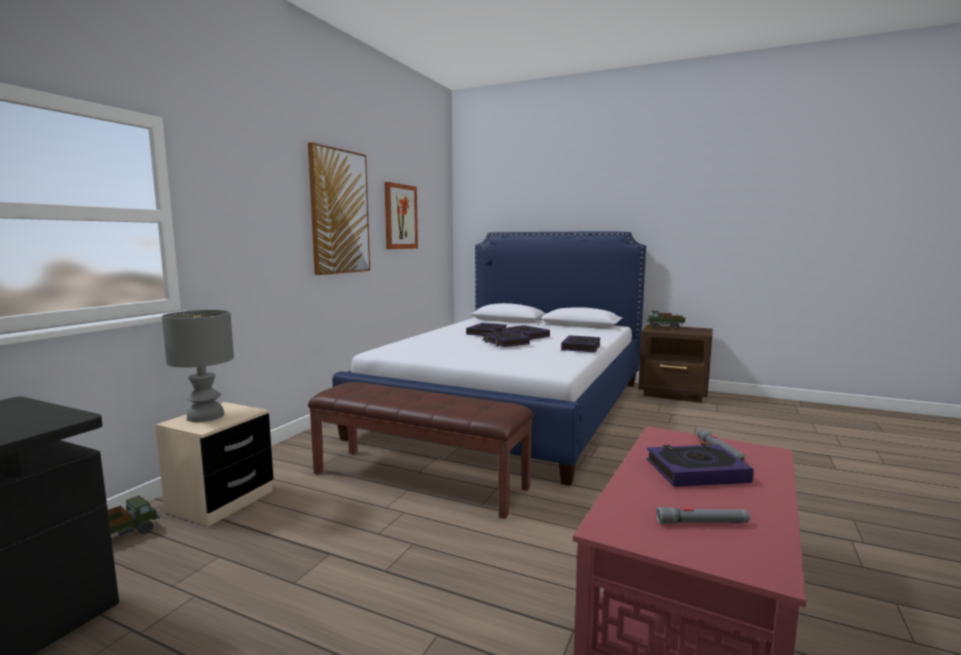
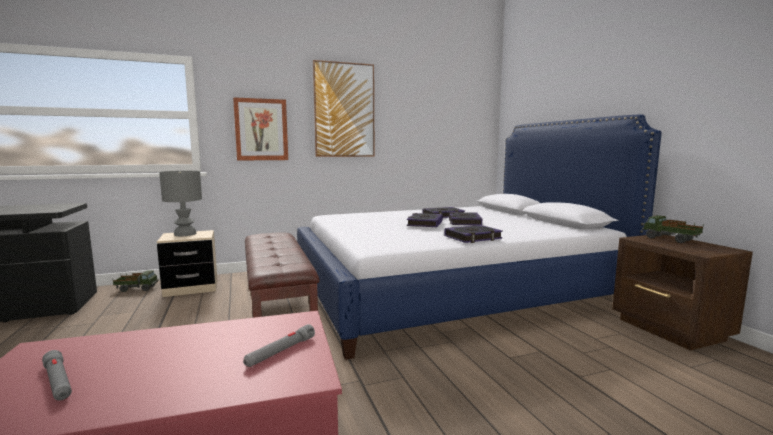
camera: 45 degrees right, 0 degrees up
(400, 217) = (419, 113): picture -> picture (261, 129)
(696, 471) = (201, 353): book -> none

